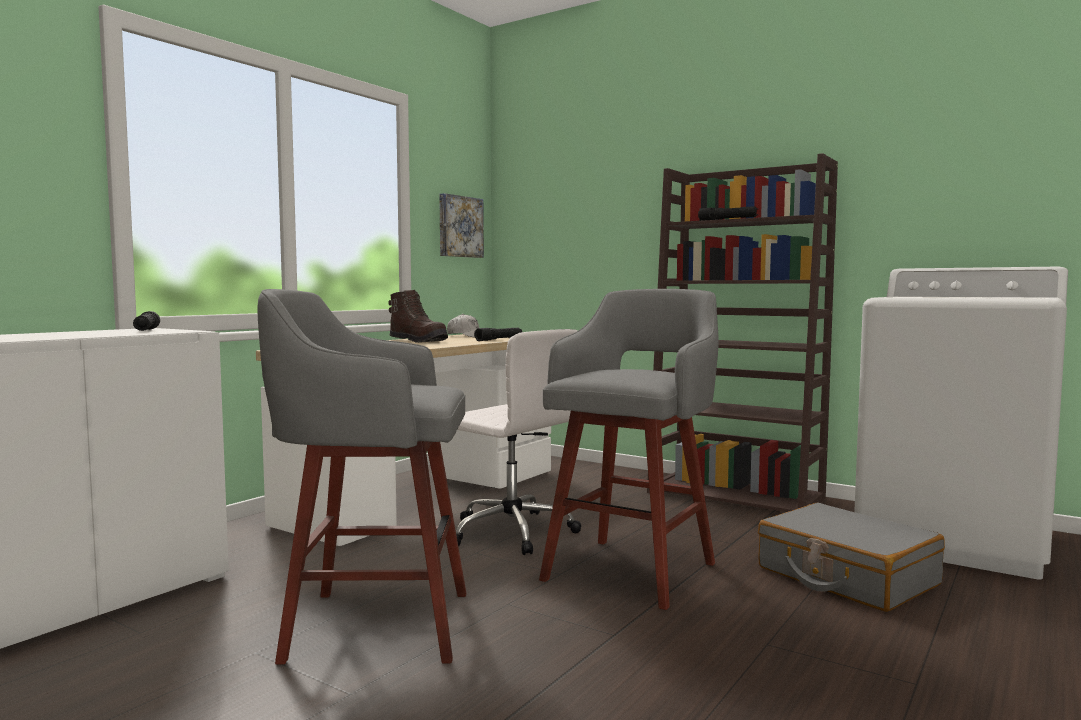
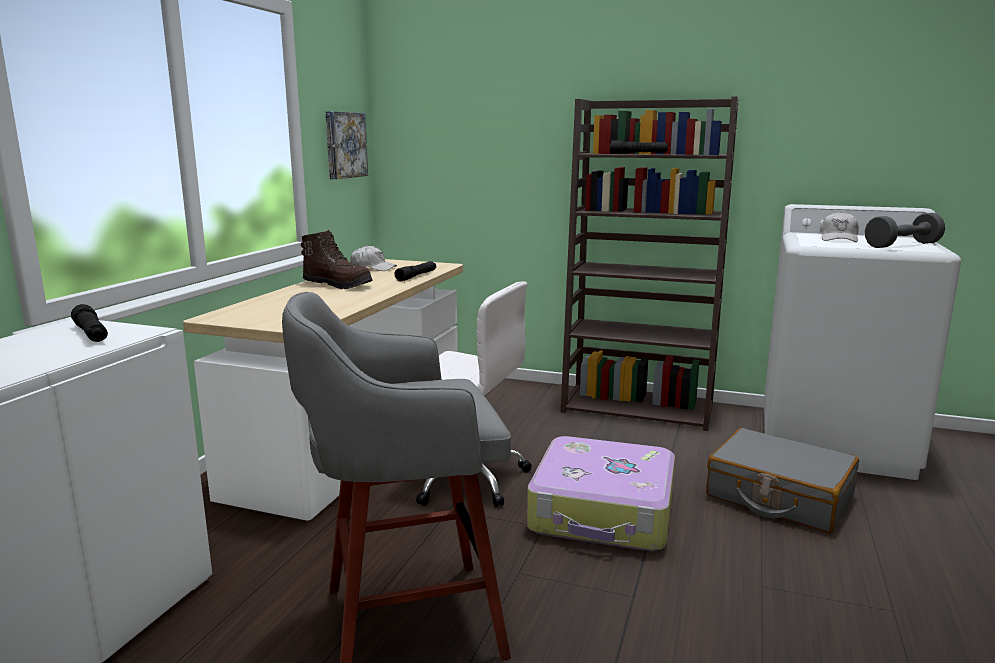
camera: 15 degrees left, 10 degrees up
(633, 570) = (603, 512): grey stool -> suitcase
(938, 296) = (838, 238): none -> white cap
(1005, 297) = (902, 245): none -> grey dumbbell

